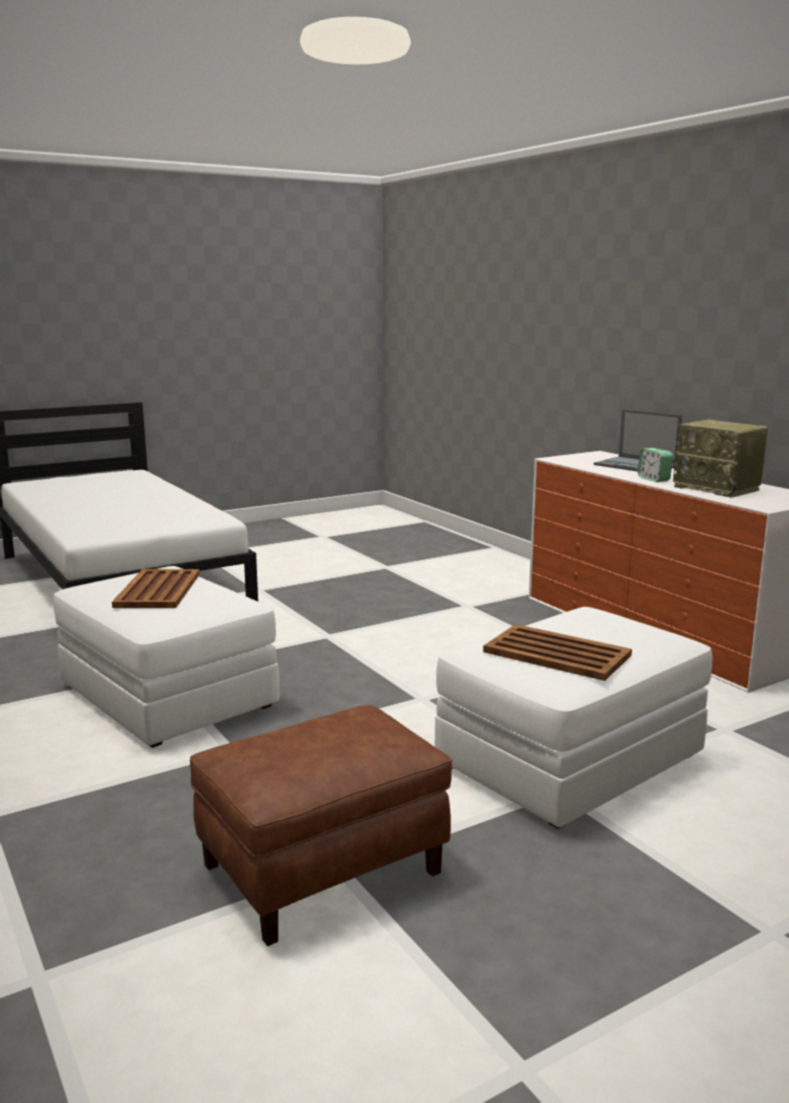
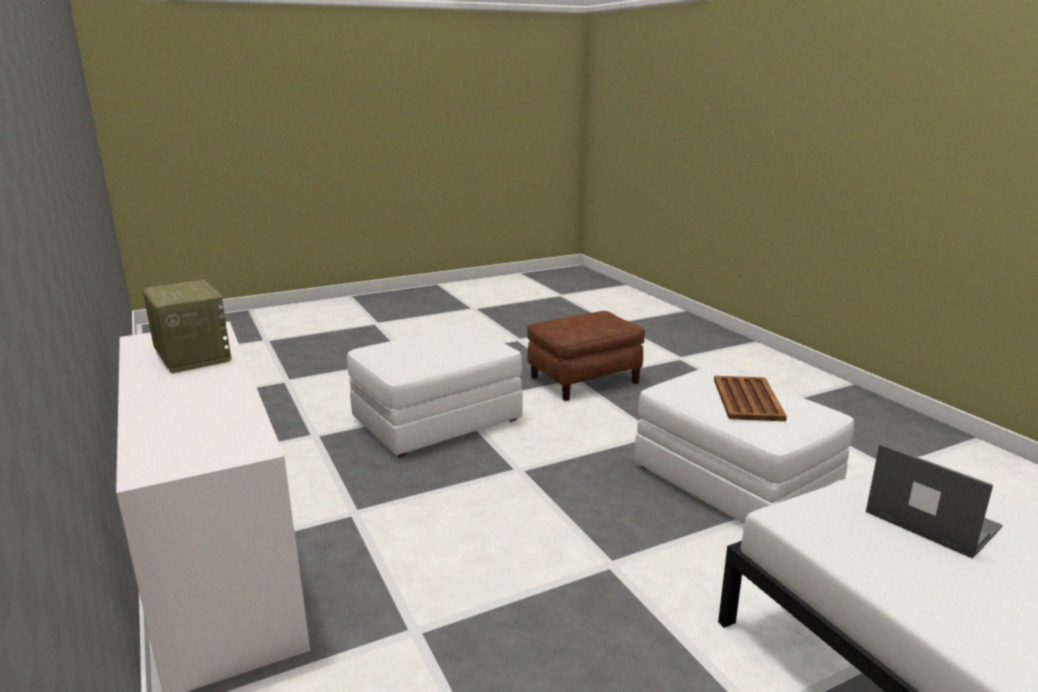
camera: 175 degrees left, 5 degrees up
(558, 654) = (452, 340): brown tray -> none
(636, 466) = (174, 416): laptop -> laptop (930, 519)
(654, 479) = (222, 377): alarm clock -> none

